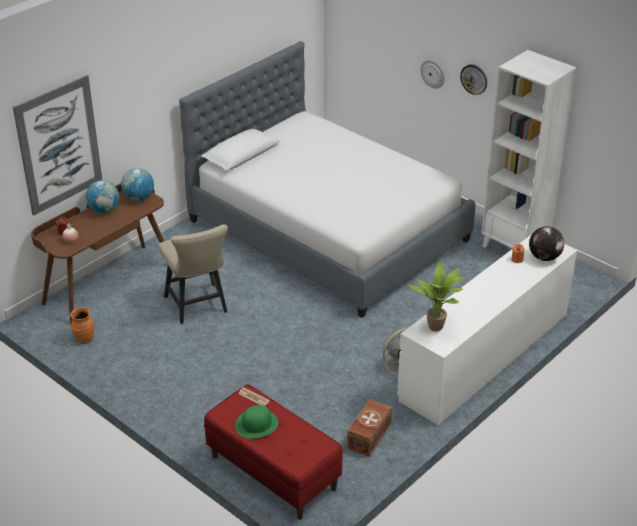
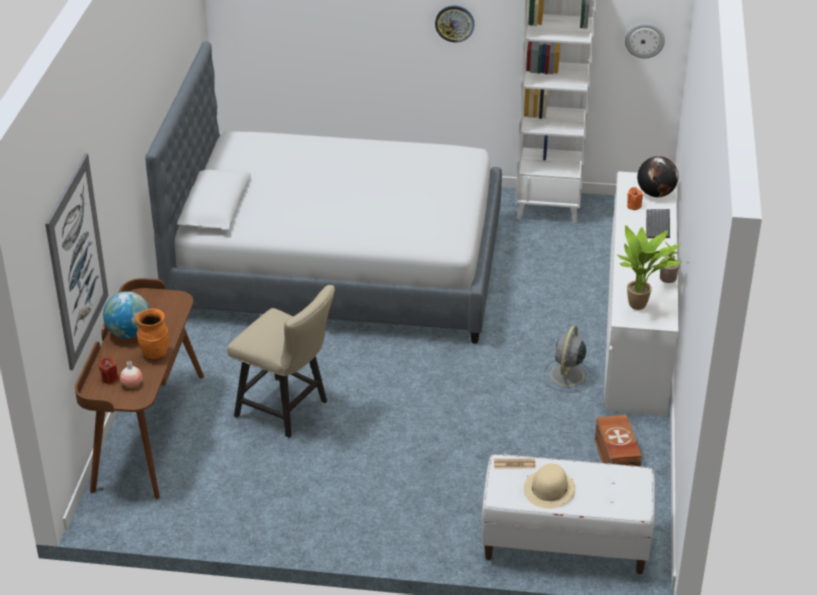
camera: 35 degrees left, 0 degrees up
(84, 339) = (193, 507): orange vase -> orange vase (154, 354)
(139, 198) = (155, 302): globe -> none
(256, 424) = (549, 489): green hat -> beige hat
(273, 472) = (564, 542): red bench -> white bench
(433, 73) = (392, 32): wall clock -> wall clock (644, 40)
(476, 322) = (666, 283): none -> potted plant
(519, 280) = (658, 225): none -> keyboard

